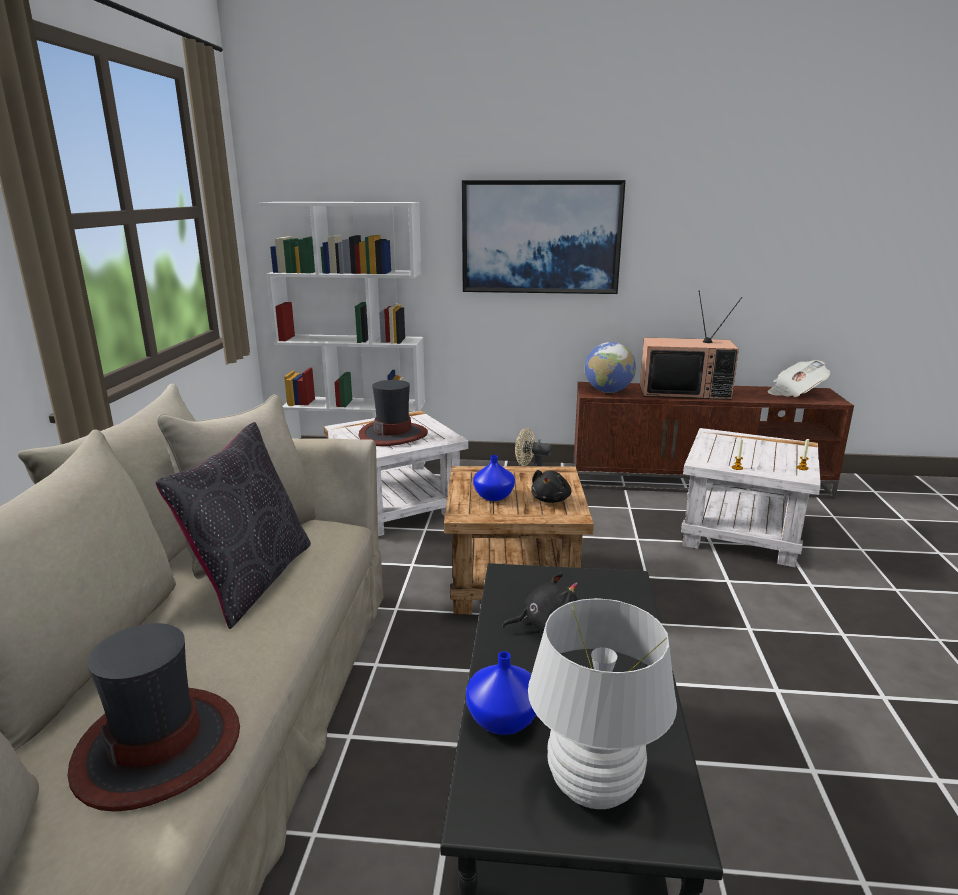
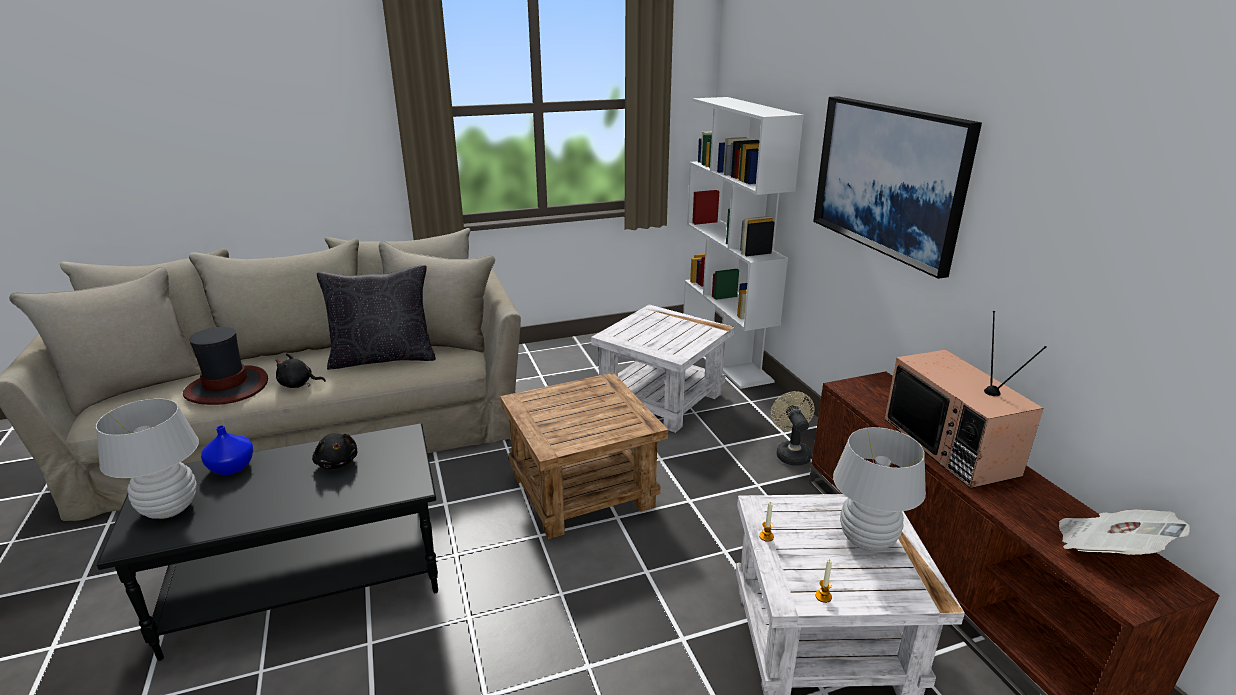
camera: 65 degrees right, 5 degrees up
(393, 434) = (658, 332): hat -> none
(493, 496) = (562, 404): blue vase -> none
(551, 499) = (575, 431): black plush toy -> black plush toy (298, 384)
(608, 391) = (870, 395): globe -> none
(748, 445) = (867, 540): none -> white table lamp

